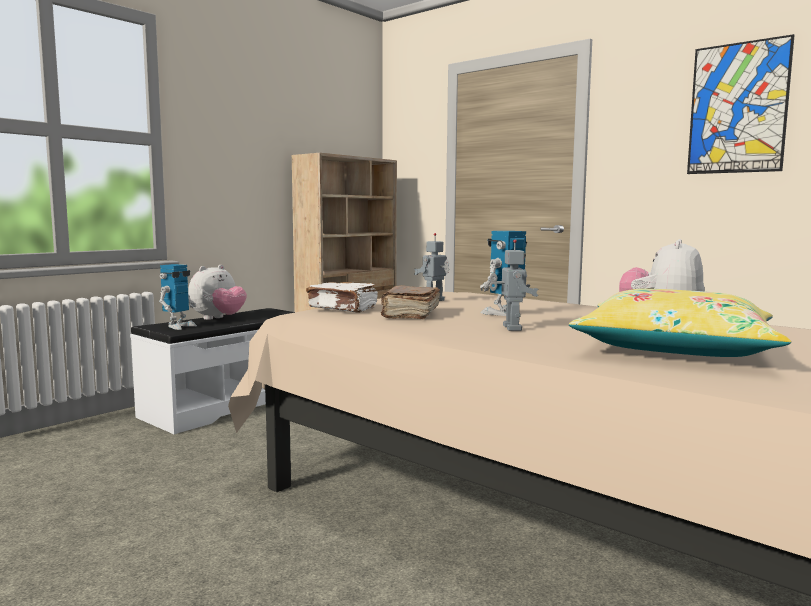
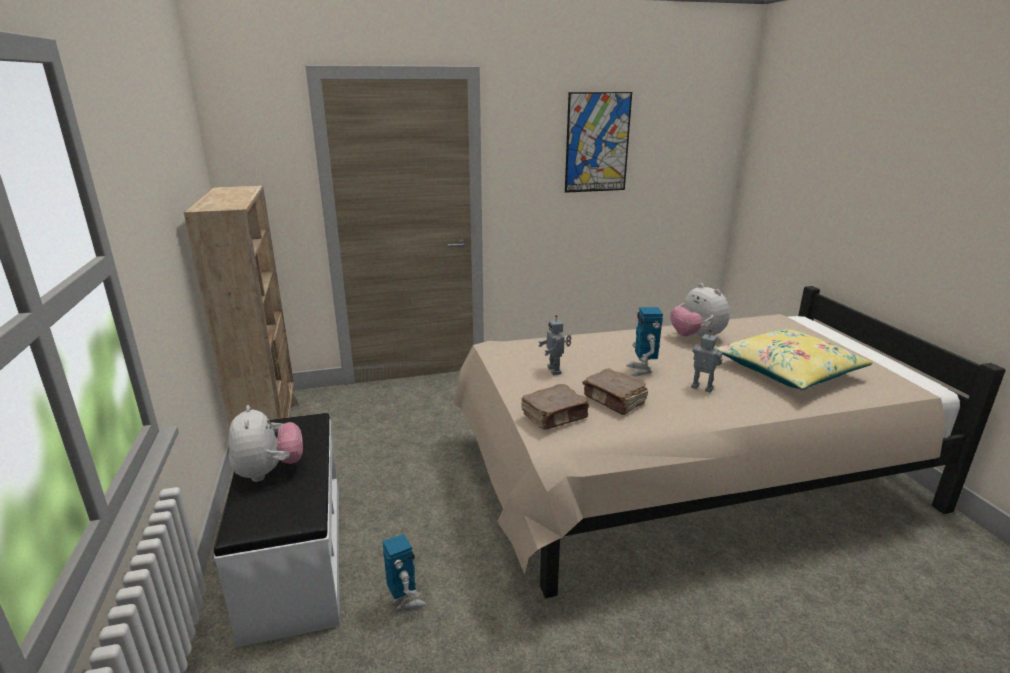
camera: 55 degrees left, 15 degrees up
(178, 326) = (283, 510): toy robot -> toy robot (406, 601)
(343, 308) = (555, 417): white book -> brown book

